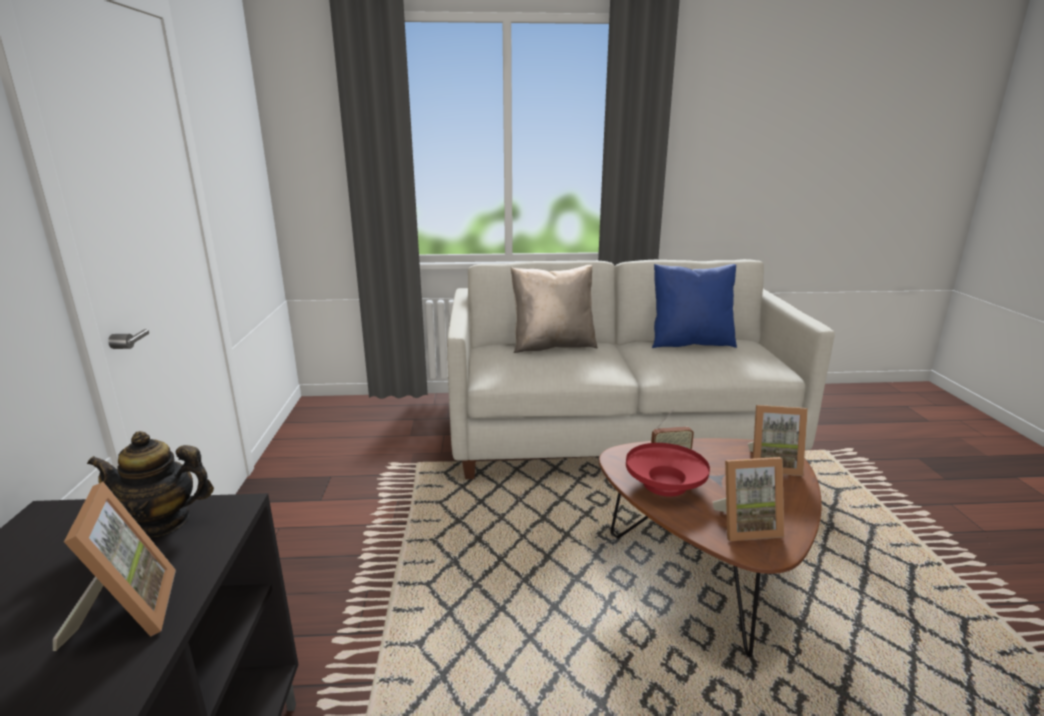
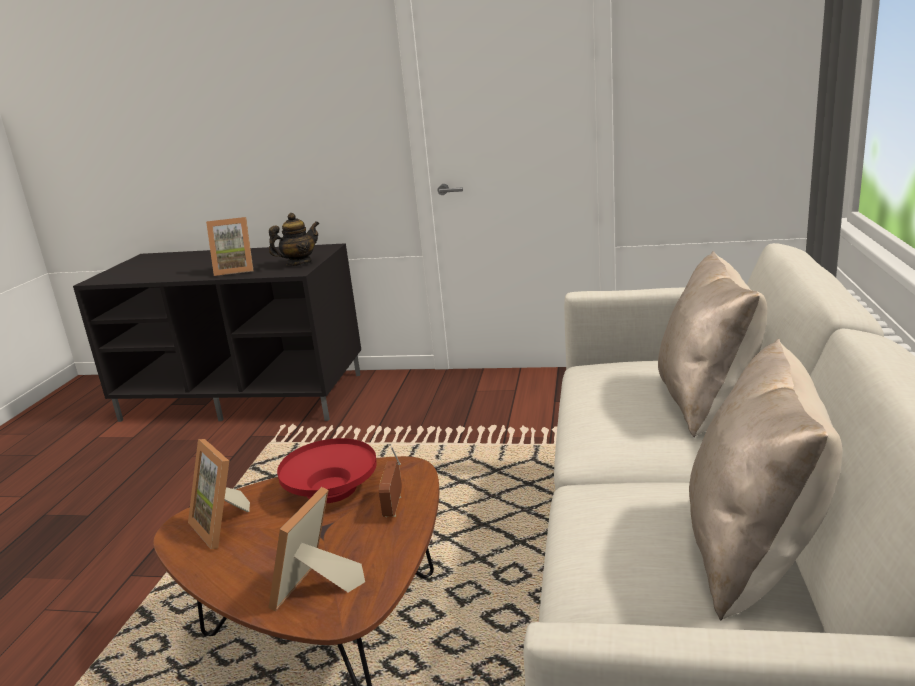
camera: 105 degrees right, 0 degrees up
(162, 522) = (299, 263): teapot -> teapot turned 45 degrees clockwise
(690, 343) = (753, 554): blue pillow -> beige pillow
(745, 526) = (225, 525): picture frame -> picture frame turned 45 degrees counterclockwise

